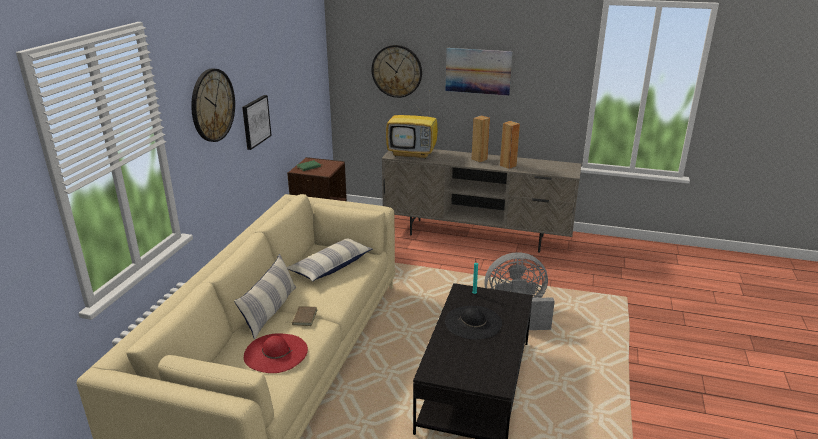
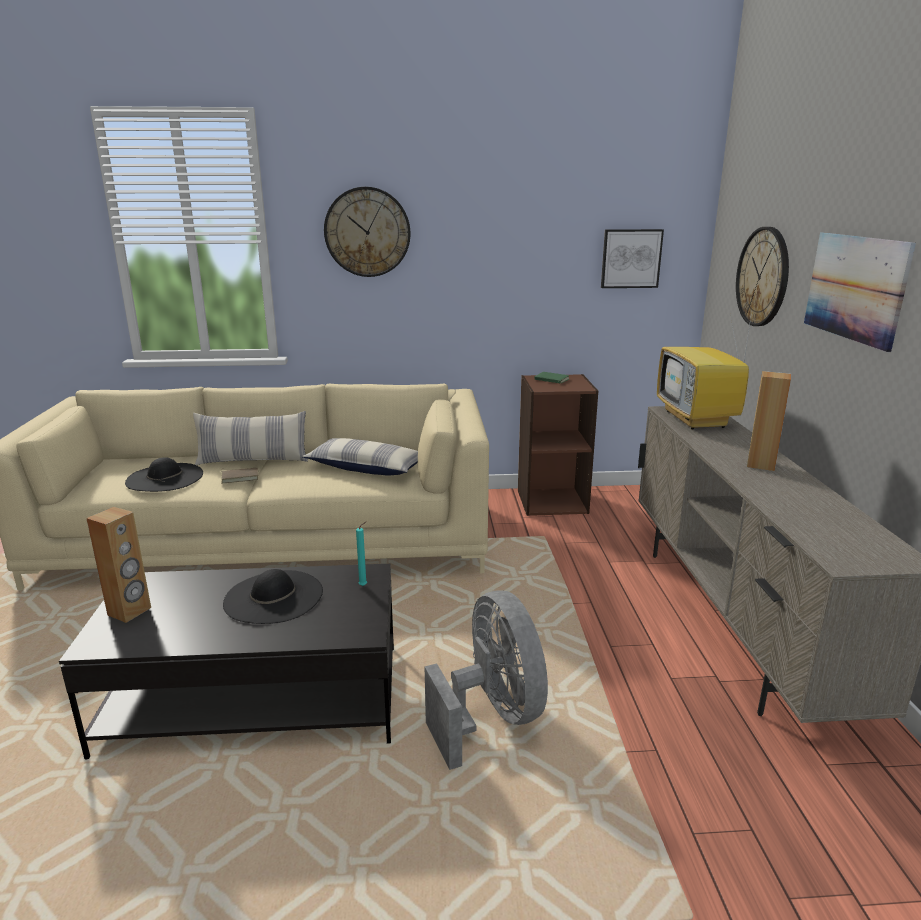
camera: 70 degrees right, 5 degrees down
(255, 121) = (462, 282): picture -> picture (631, 258)
(275, 353) = (165, 478): red hat -> black hat
(508, 165) = (773, 491): brown speaker -> brown speaker (130, 611)

